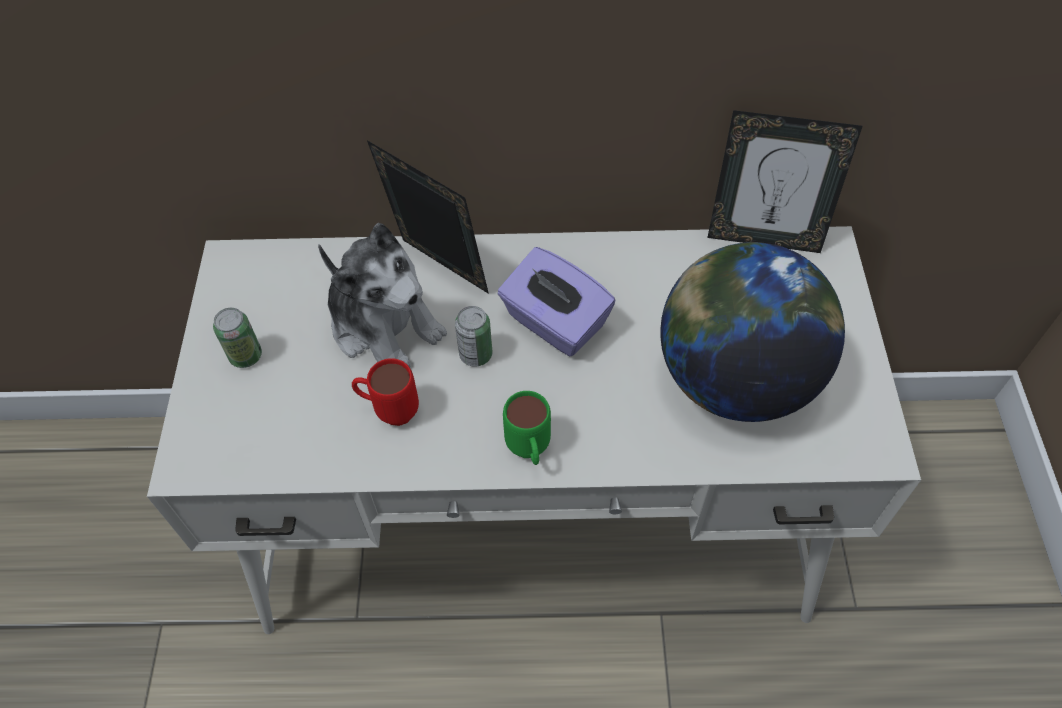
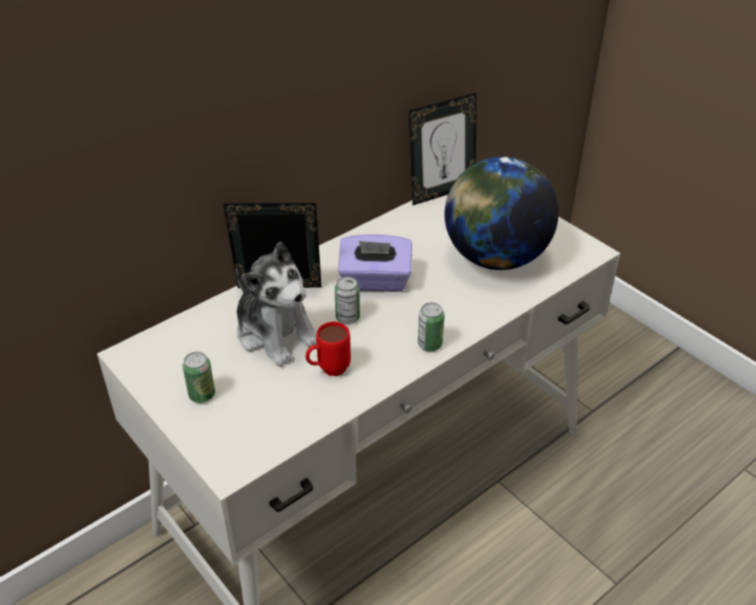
camera: 40 degrees left, 15 degrees down
(384, 326) = (276, 333): plush toy -> plush toy turned 45 degrees clockwise
(529, 453) = (430, 344): green mug -> can

